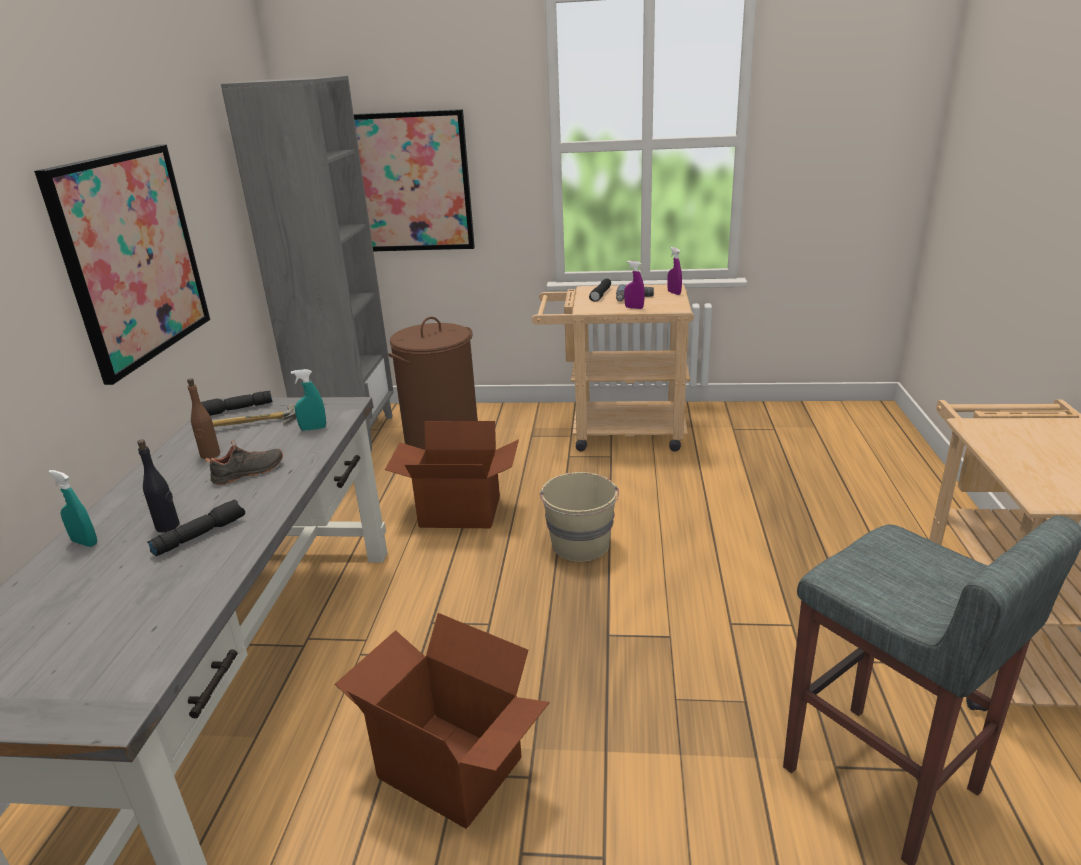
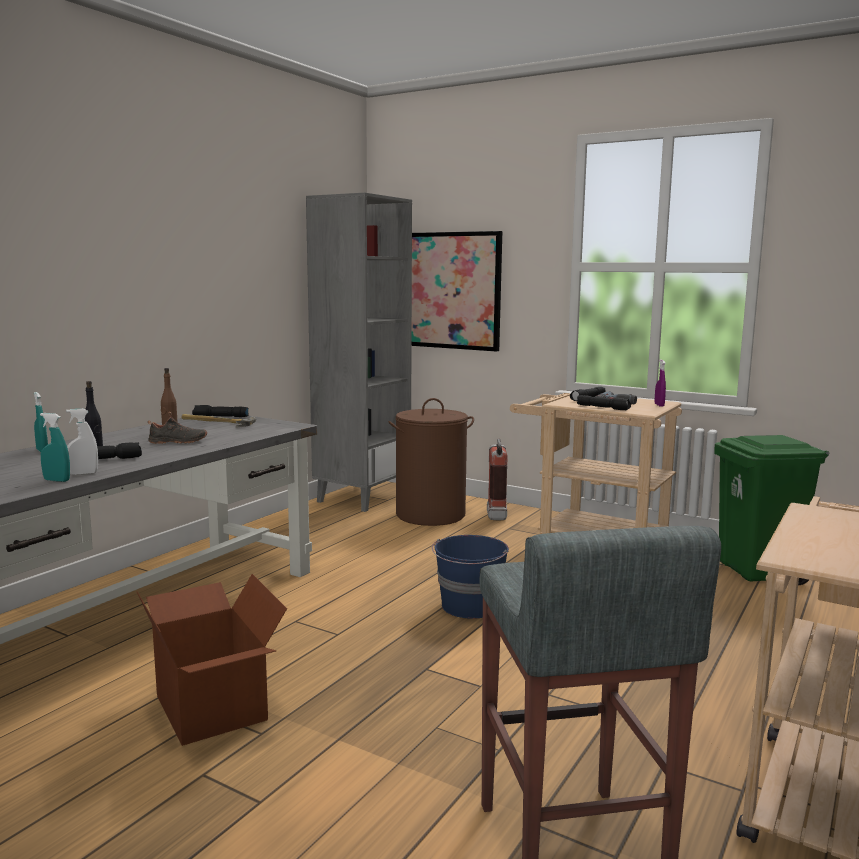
camera: 25 degrees right, 15 degrees down
(132, 257) = (184, 294): picture -> none
(211, 572) = (83, 474): none -> white spray bottle
(313, 428) = (251, 431): turquoise spray bottle -> turquoise spray bottle (56, 480)
(459, 512) = (392, 562): cardboard box -> none
(504, 420) = (496, 514): none -> fire extinguisher
(581, 545) = (470, 606): beige bucket -> blue bucket
(634, 308) = (603, 408): purple spray bottle -> black flashlight
(771, 429) = (759, 571): none -> green trash can

